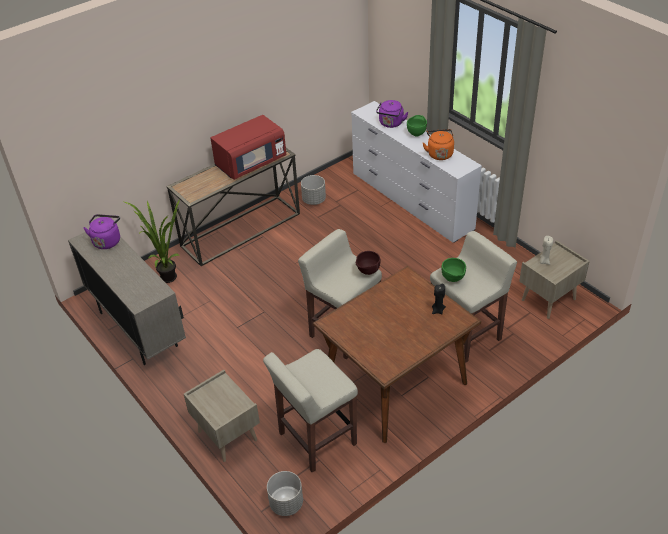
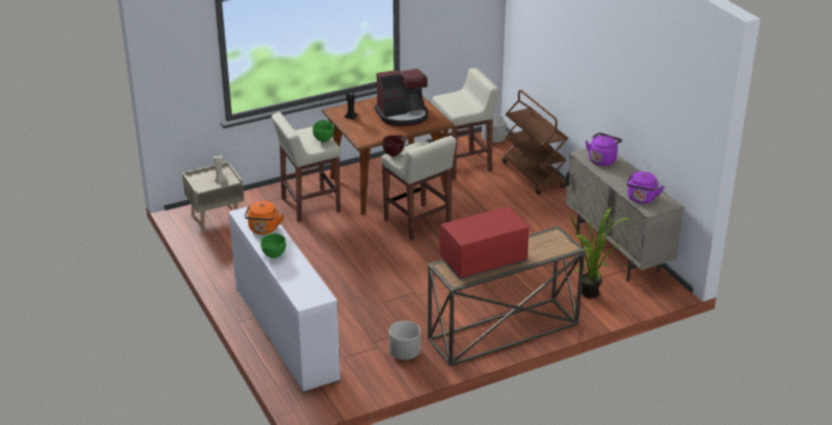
camera: 170 degrees left, 10 degrees down
(226, 435) = (533, 175): beige nightstand -> brown cart
(378, 326) = (403, 115): none -> coffee machine
(391, 124) = (296, 274): purple kettle -> purple kettle (602, 160)

